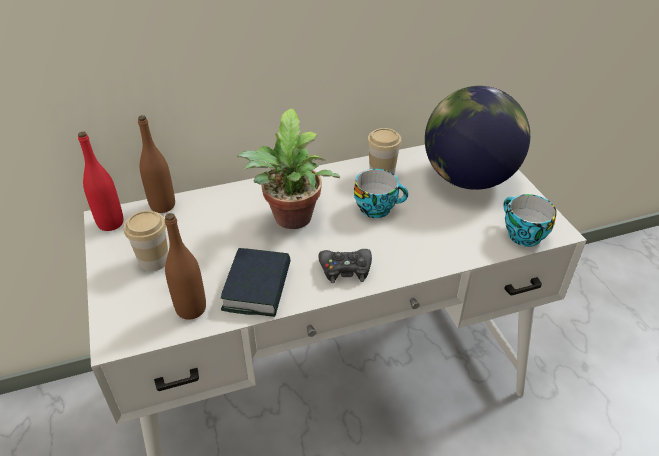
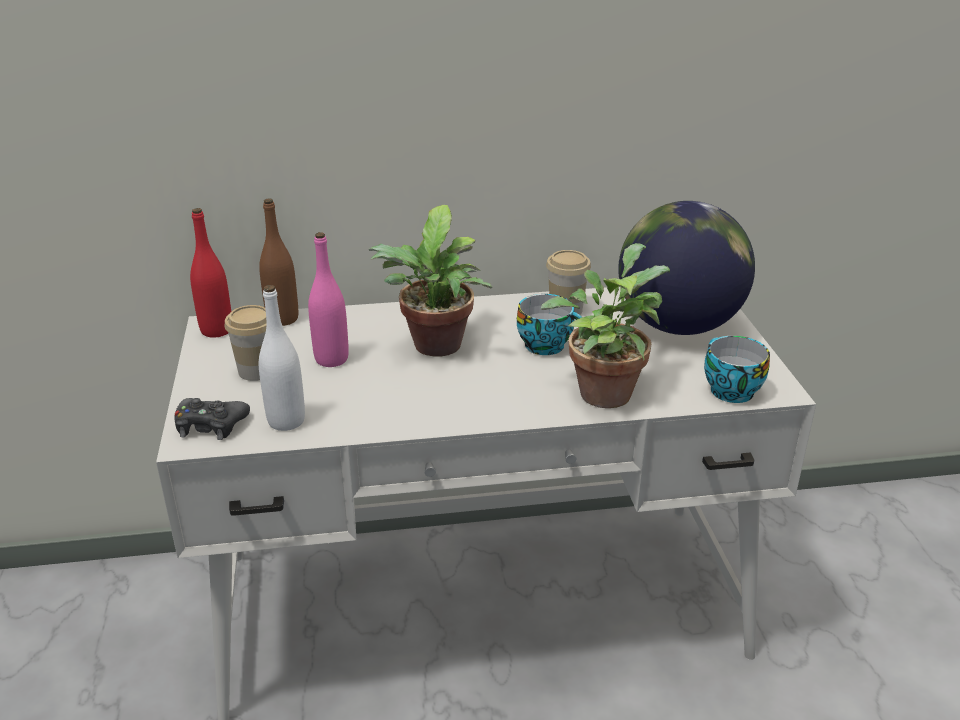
camera: 10 degrees right, 10 degrees down
(191, 309) = (286, 421): brown bottle -> white bottle
(212, 241) = (331, 359): none -> pink bottle
(257, 287) = (372, 409): book -> none
(345, 269) = (486, 402): black game controller -> black game controller (210, 425)
(431, 246) = (604, 390): none -> potted plant

